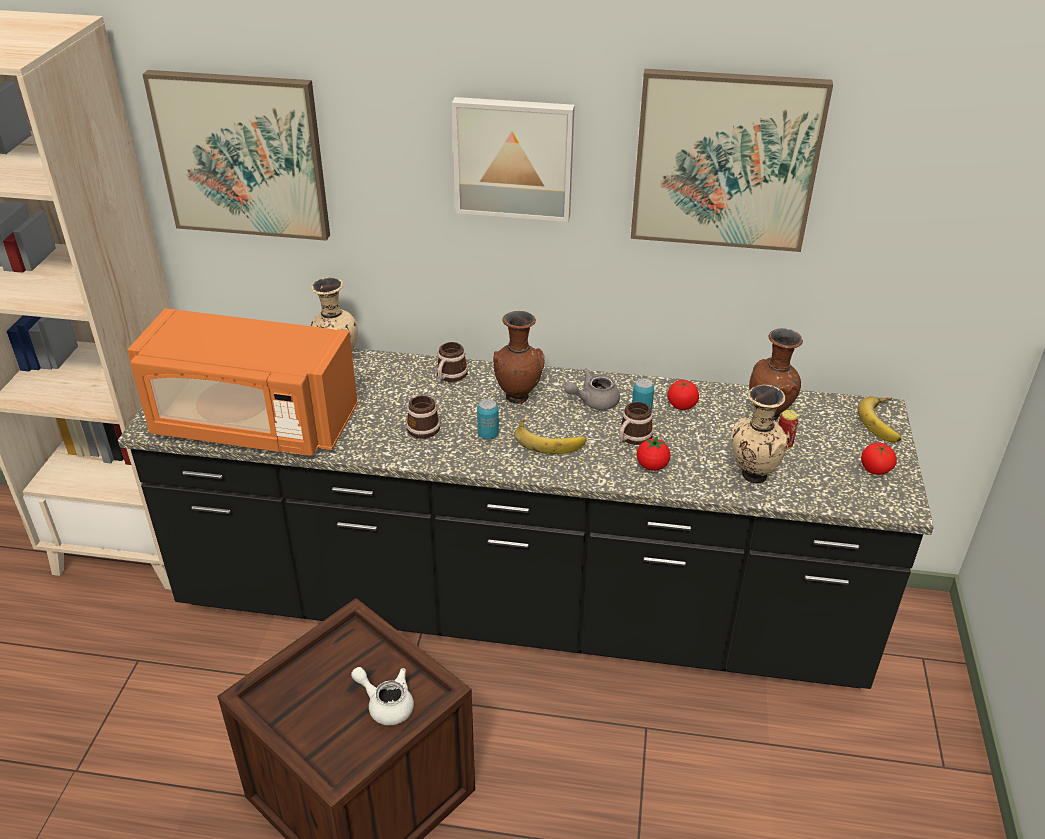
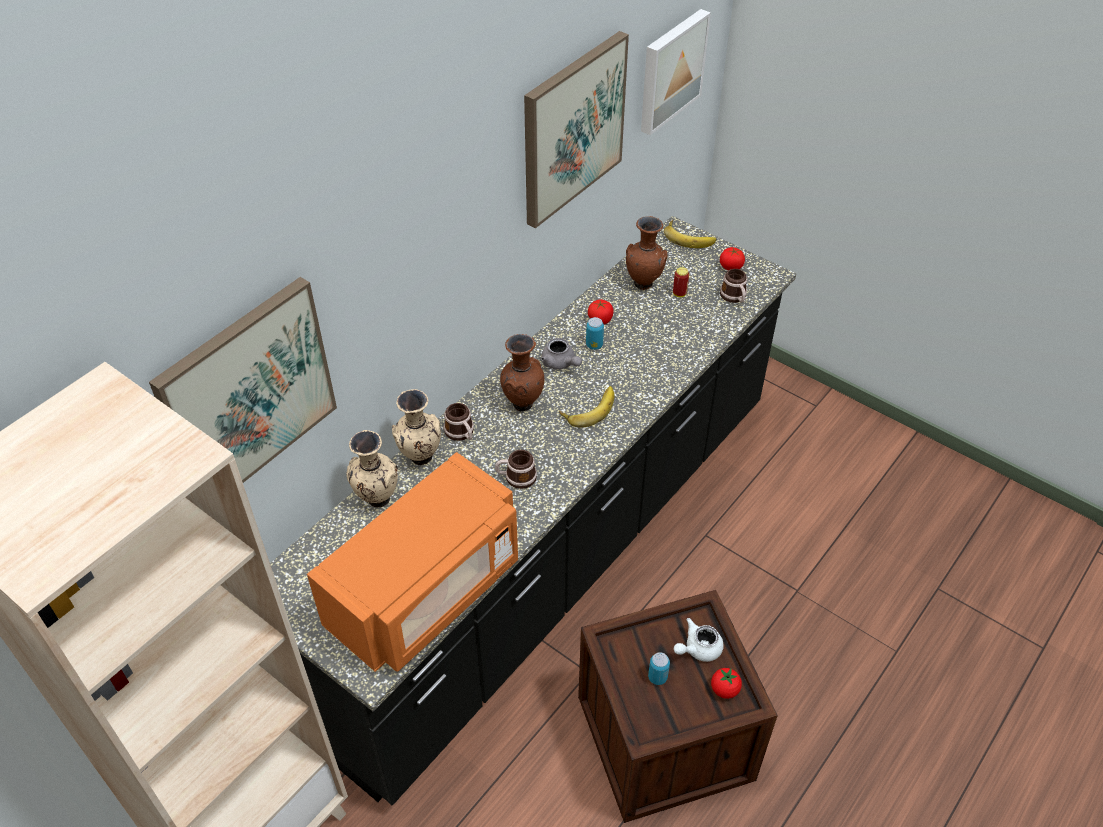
camera: 60 degrees left, 10 degrees up
(488, 434) = (557, 441): can -> can (657, 677)
(514, 157) = (452, 226): picture -> picture (670, 70)
(593, 401) = (560, 363): grey teapot -> grey teapot turned 45 degrees counterclockwise
(632, 438) = (619, 363): mug -> mug (734, 297)
(652, 466) = (657, 368): tomato -> tomato (724, 689)
(751, 476) = (700, 325): beige vase -> beige vase (420, 459)

